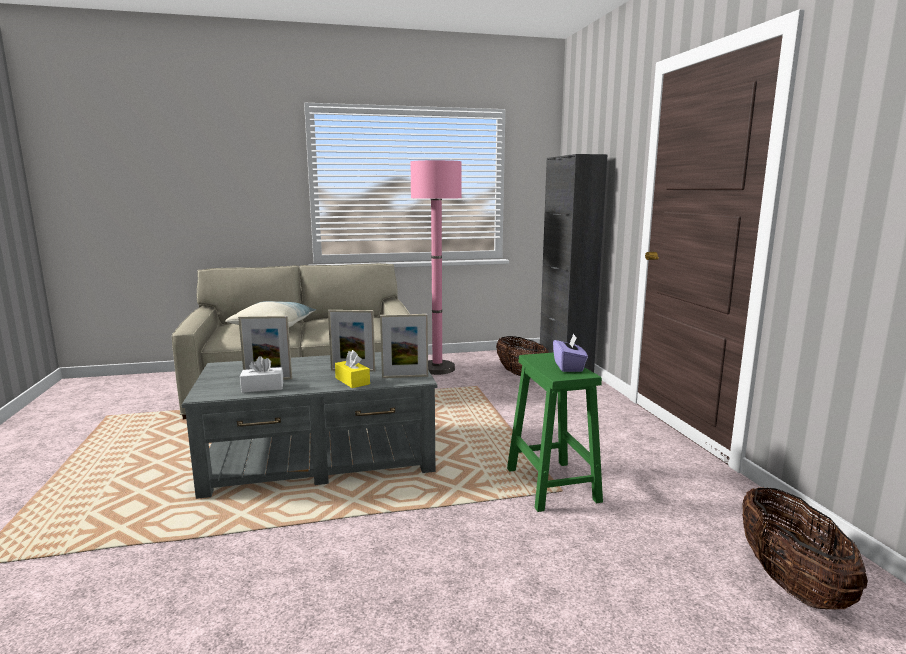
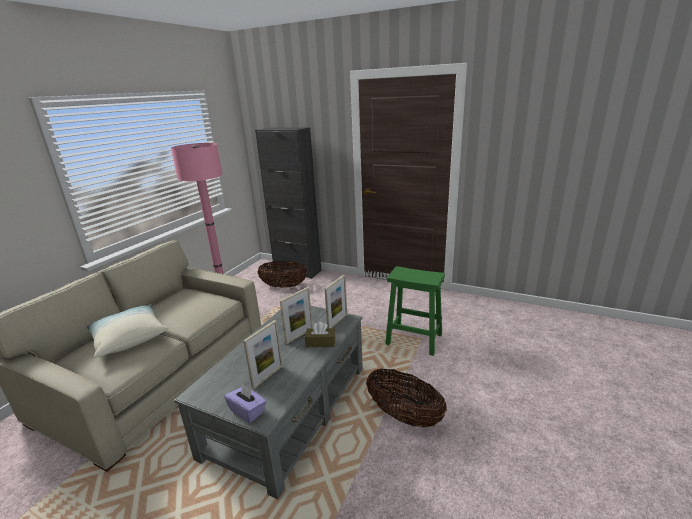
camera: 50 degrees left, 10 degrees up
(262, 387) = (283, 384): white tissue box -> none
(352, 381) = (320, 342): yellow tissue box -> brown tissue box
(569, 367) = (421, 273): purple tissue box -> purple tissue box (248, 411)
(790, 583) = (527, 325): basket -> basket (404, 416)

